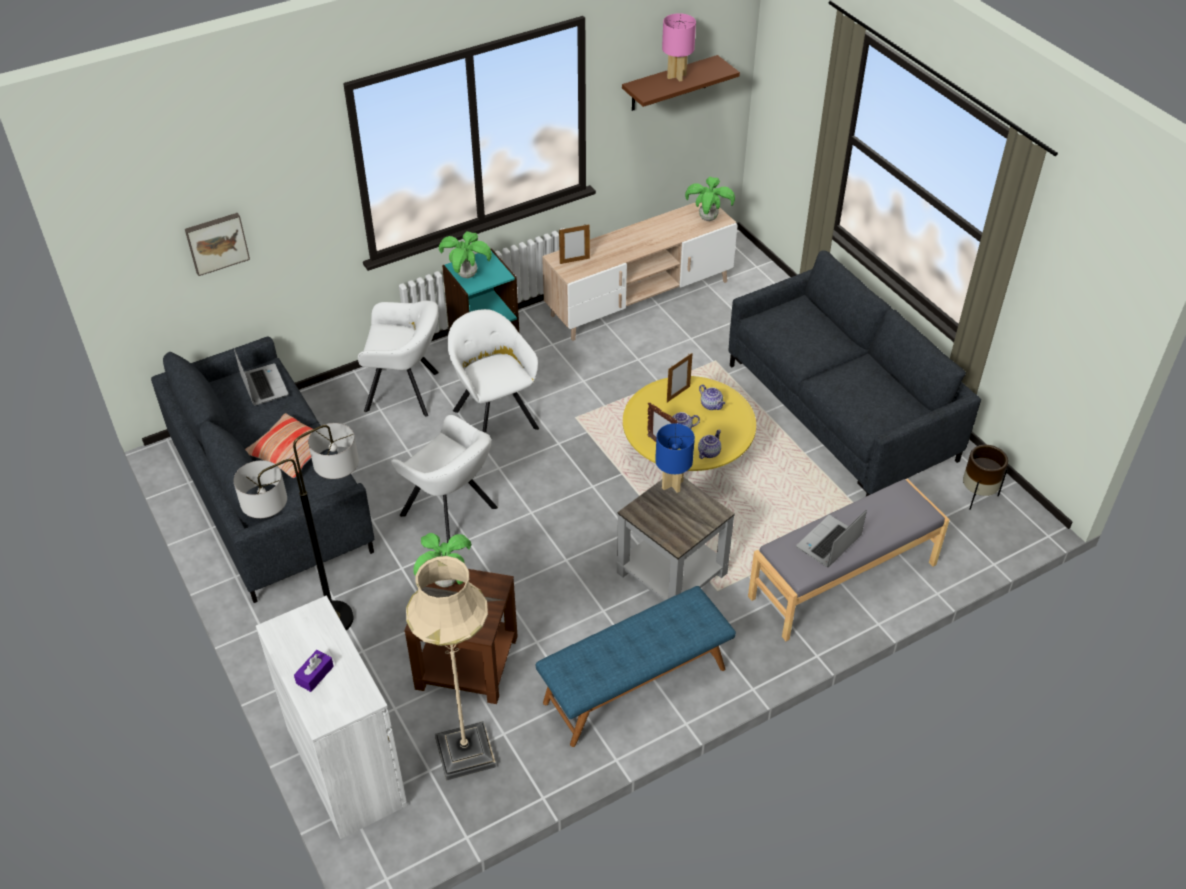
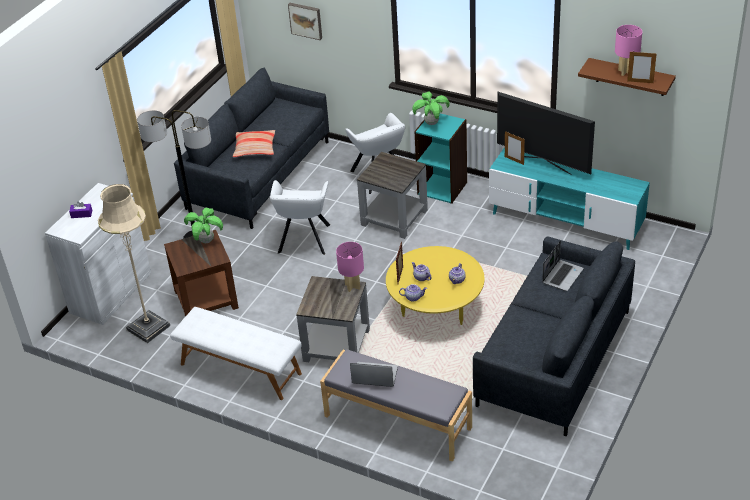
camera: 60 degrees right, 5 degrees down
(263, 385) = (293, 114): laptop -> laptop (562, 276)
(494, 416) = (395, 217): white armchair -> grey side table
(604, 246) = (543, 164): none -> television
(635, 686) = (240, 369): blue bench -> white bench
(640, 298) = (565, 221): beige tv stand -> turquoise tv stand
(672, 485) = (352, 286): blue table lamp -> pink table lamp
(678, 394) = (452, 262): picture frame -> picture frame (640, 82)
(708, 218) = (625, 191): potted plant -> none
(977, 496) = (540, 458): brown planter -> none

